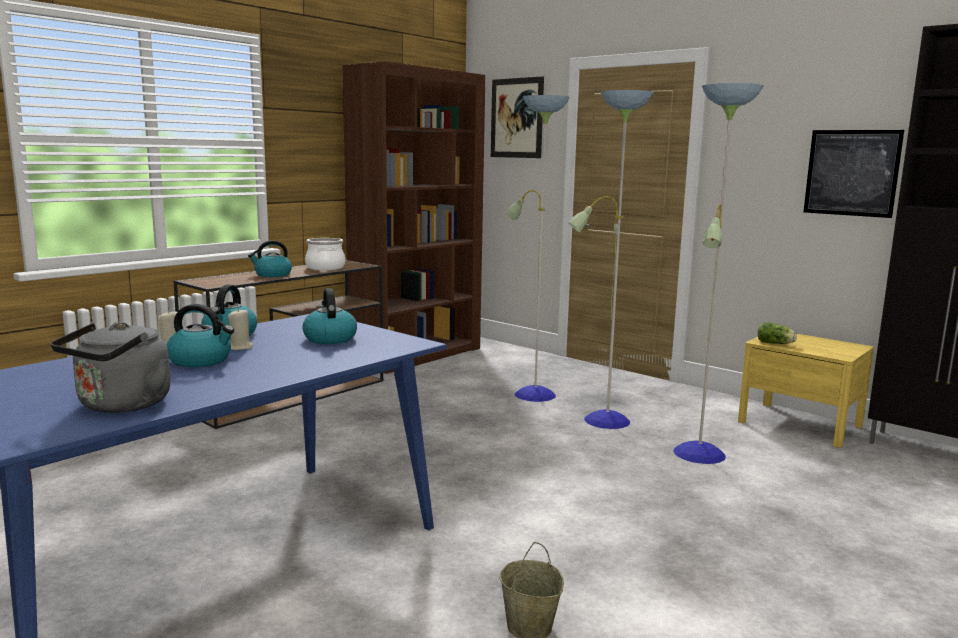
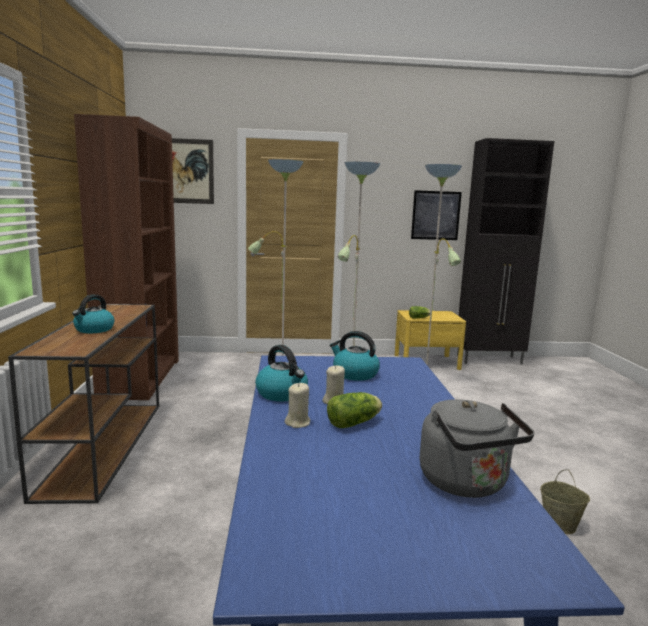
camera: 45 degrees left, 0 degrees up
(201, 360) = (355, 423): kettle -> lettuce
(326, 267) = (115, 314): cooking pot -> none

